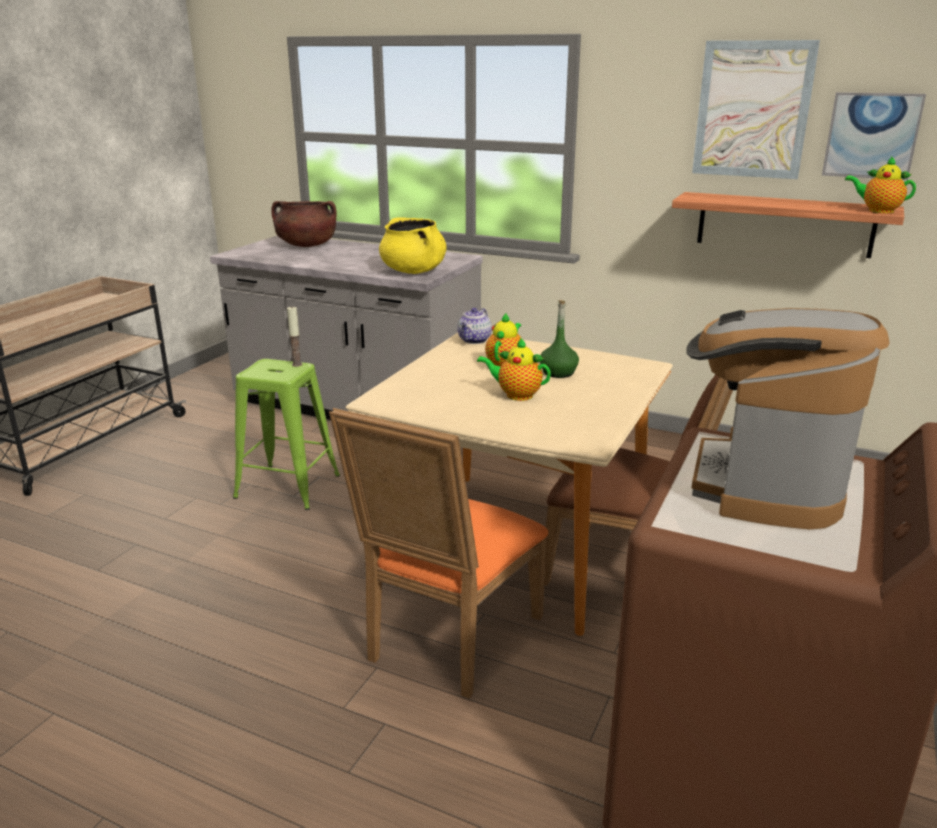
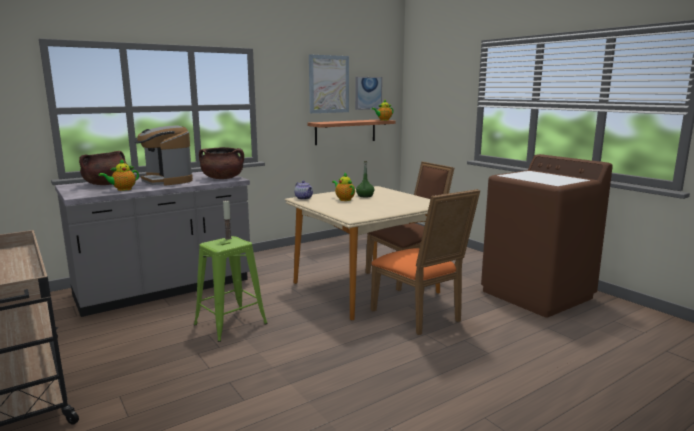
camera: 60 degrees left, 10 degrees down
(414, 271) = (222, 178): yellow cooking pot -> brown cooking pot
(516, 395) = (379, 203): teapot -> teapot (122, 189)
(764, 484) = (538, 177): coffee machine -> coffee machine (166, 181)

